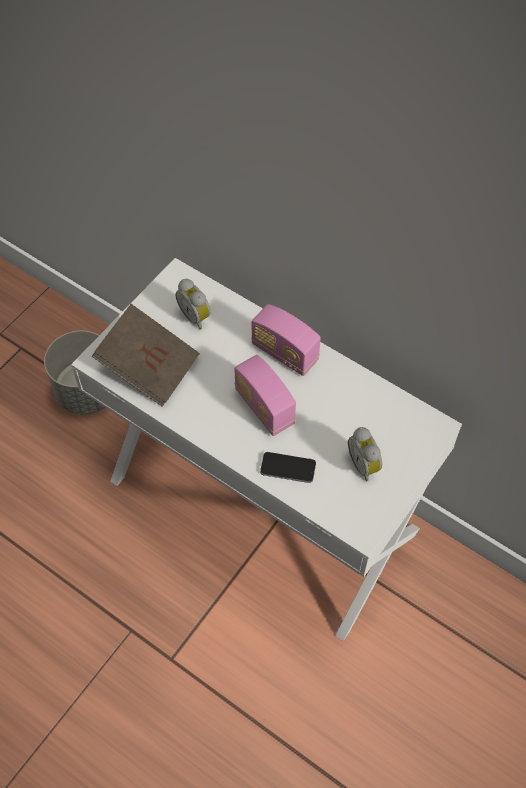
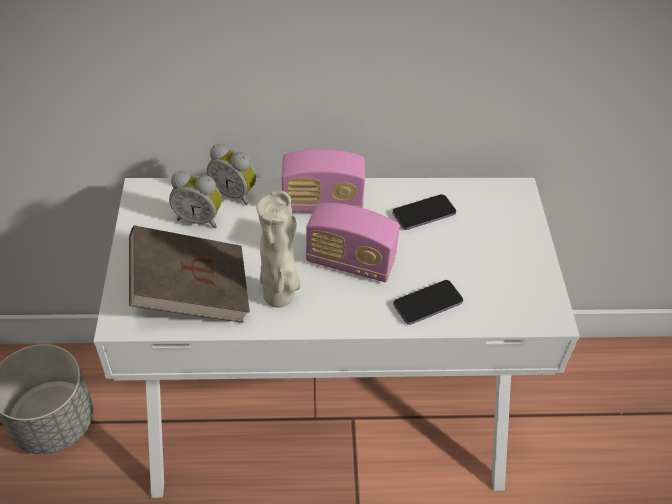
camera: 40 degrees left, 10 degrees down
(199, 403) = (280, 297): none -> beige vase
(348, 402) = (423, 213): none -> phone
(365, 464) = (492, 257): alarm clock -> alarm clock (234, 193)

